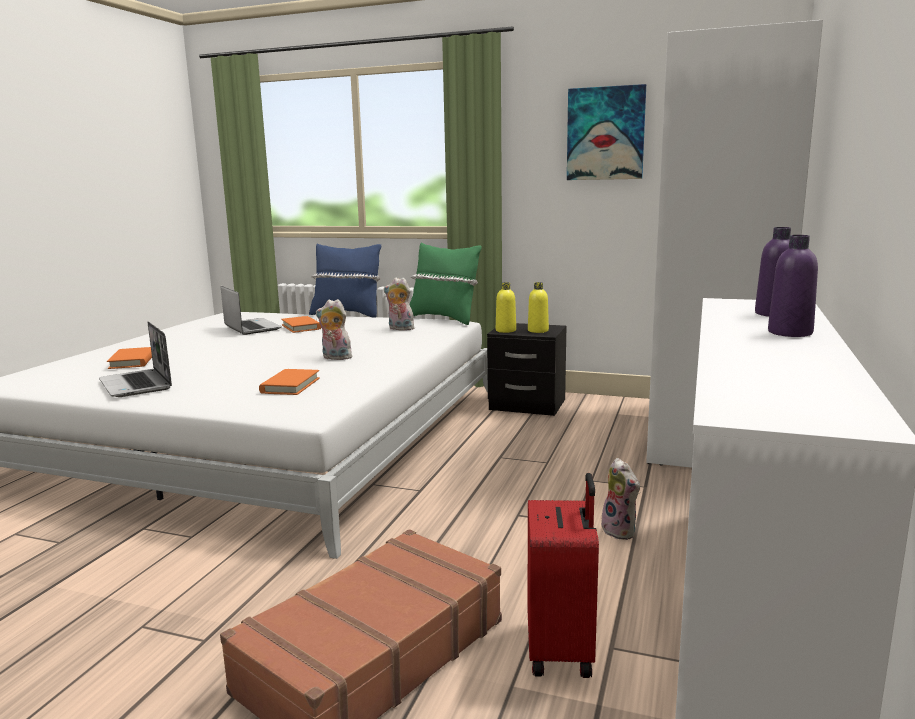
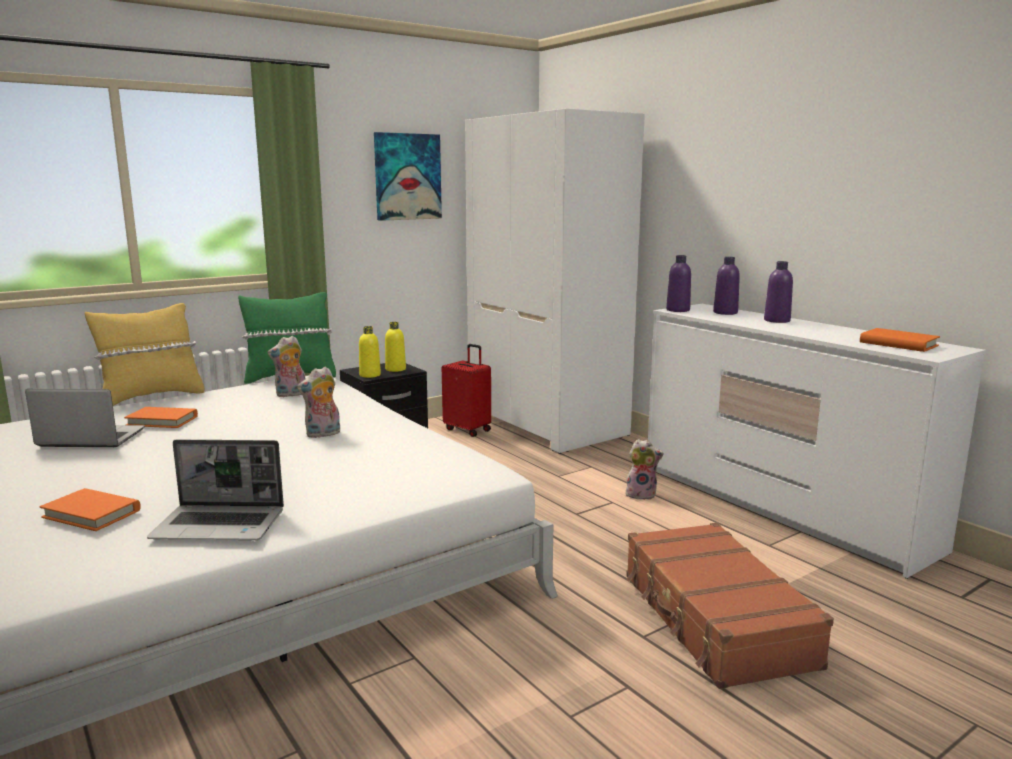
camera: 55 degrees left, 0 degrees up
(290, 385) = (385, 465): orange book -> orange book (898, 344)
(347, 314) = (151, 397): blue pillow -> yellow pillow
(562, 650) = (760, 558): red suitcase -> red suitcase (468, 429)
(729, 302) = (678, 310): none -> purple bottle

